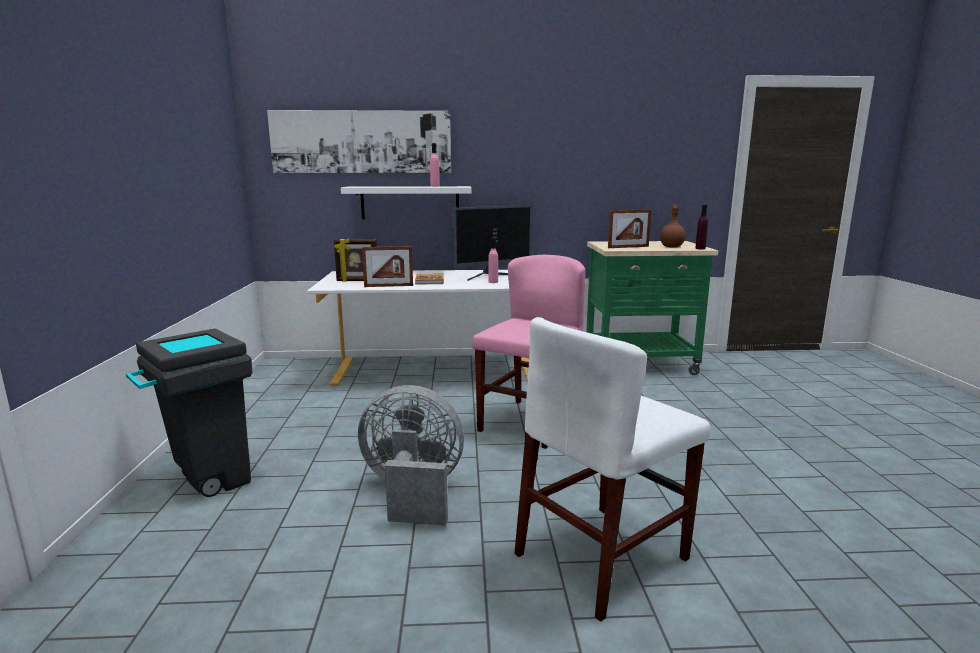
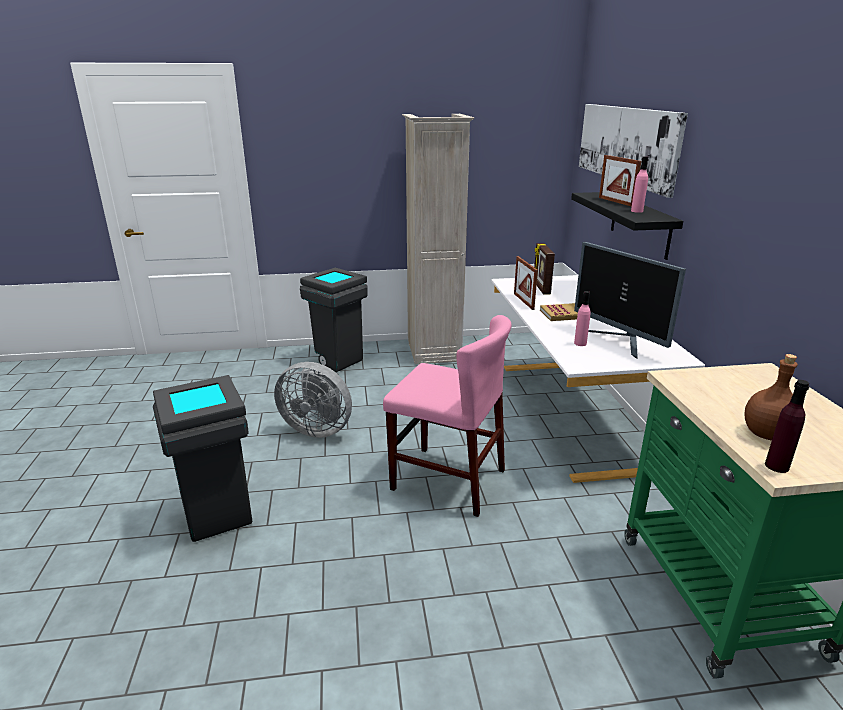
camera: 85 degrees right, 10 degrees up
(249, 415) = (434, 351): none -> beige cabinet
(410, 202) = (640, 224): white shelf -> black shelf
(413, 492) = (318, 428): grey fan -> grey fan turned 105 degrees clockwise
(602, 556) = (217, 515): white chair -> grey trash can
(628, 247) = (716, 391): picture frame -> picture frame (616, 202)

